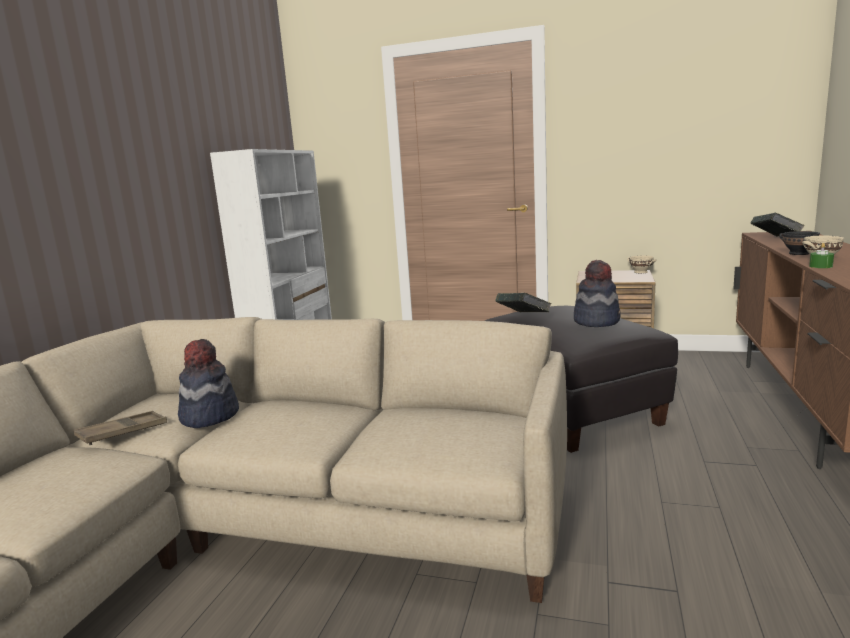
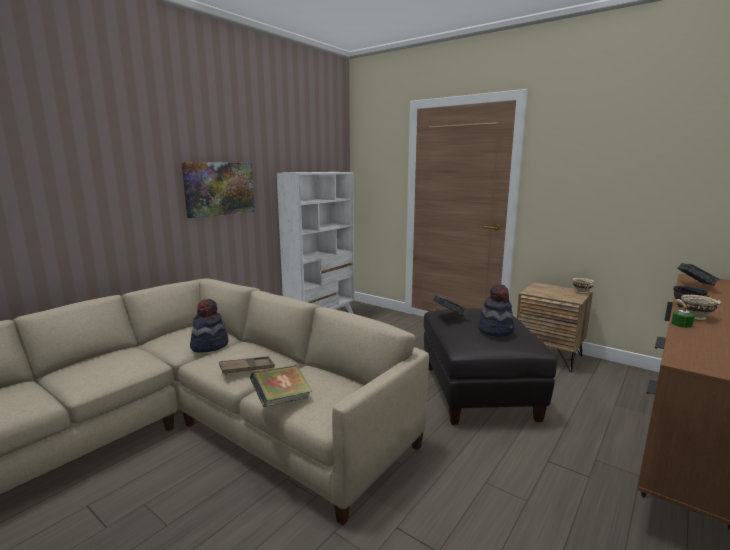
camera: 20 degrees right, 0 degrees up
(123, 432) = (161, 345): brown tray -> brown tray (247, 368)
(134, 177) = (219, 188): none -> picture
(407, 453) = (282, 400): none -> book

